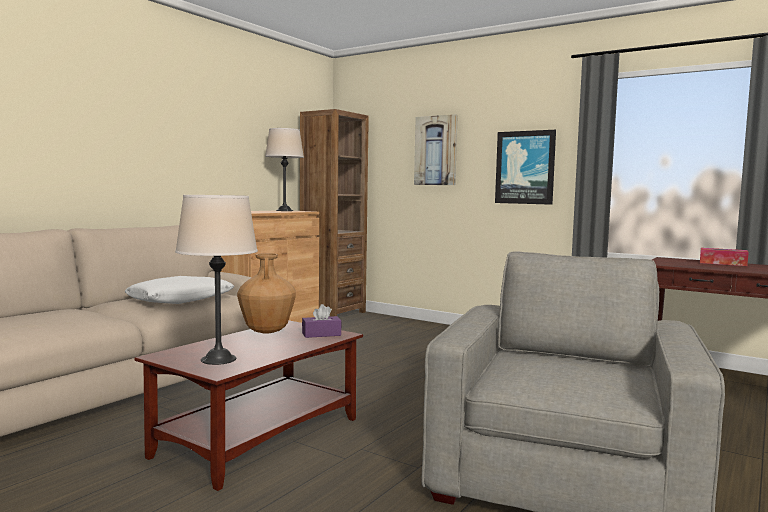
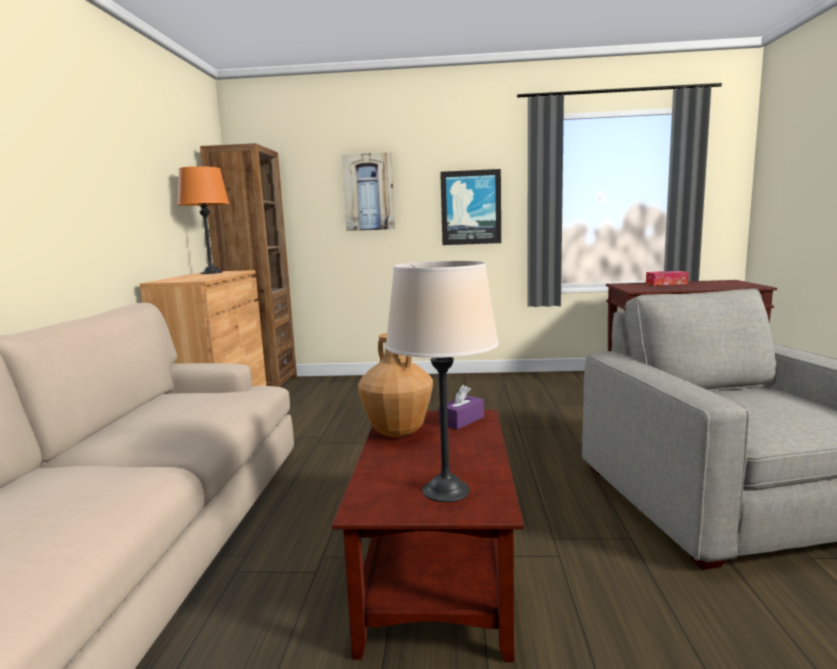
camera: 30 degrees left, 5 degrees up
(181, 300) = (191, 414): white pillow -> none
(284, 210) = (211, 273): beige table lamp -> orange table lamp

